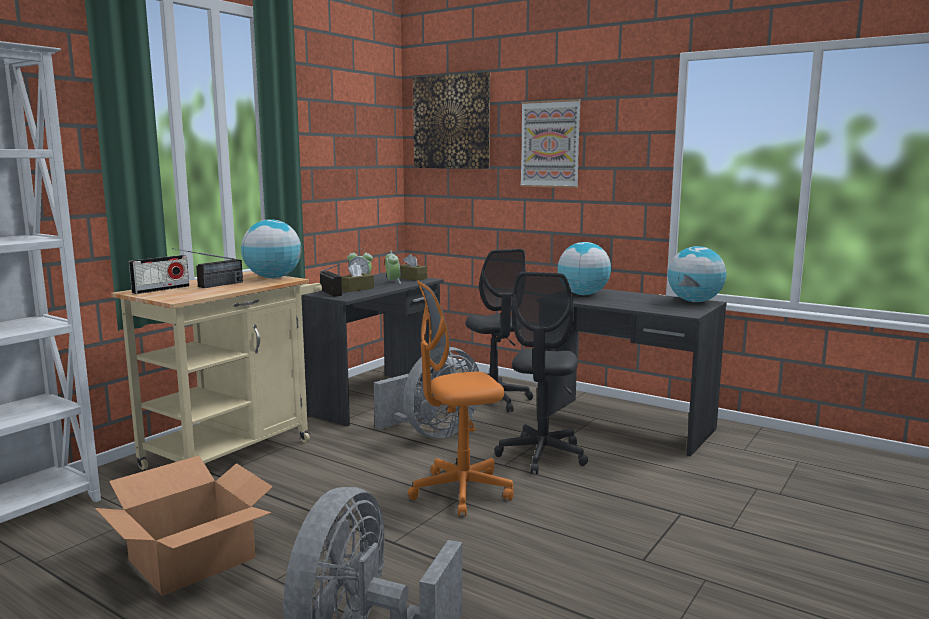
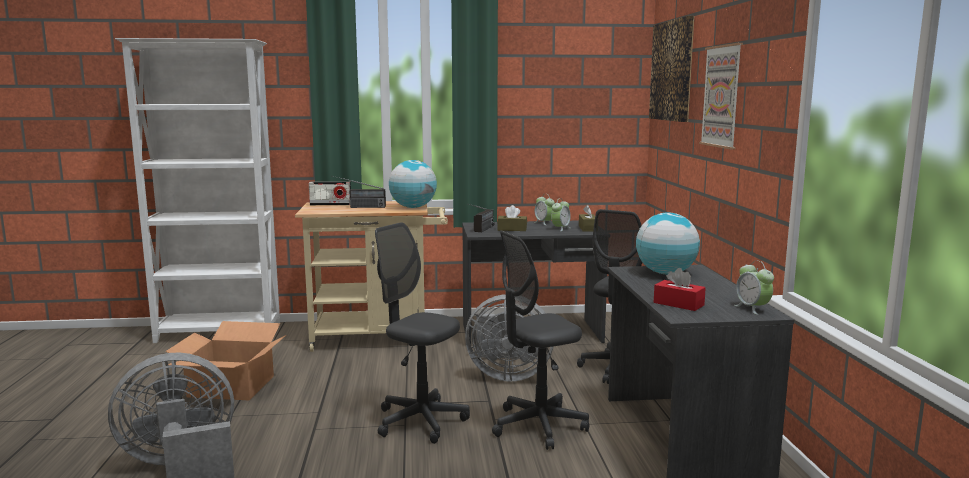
camera: 50 degrees right, 0 degrees up
(461, 492) = (420, 421): orange office chair -> grey office chair
(660, 308) = (678, 304): none -> red tissue box
(694, 301) = (752, 308): globe -> alarm clock

